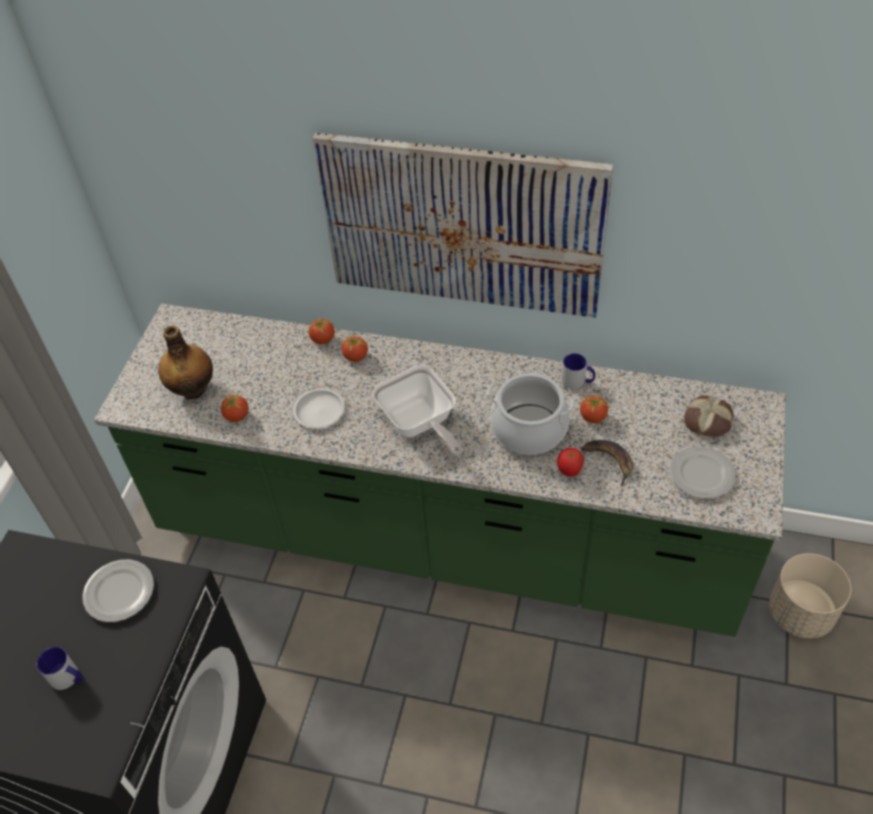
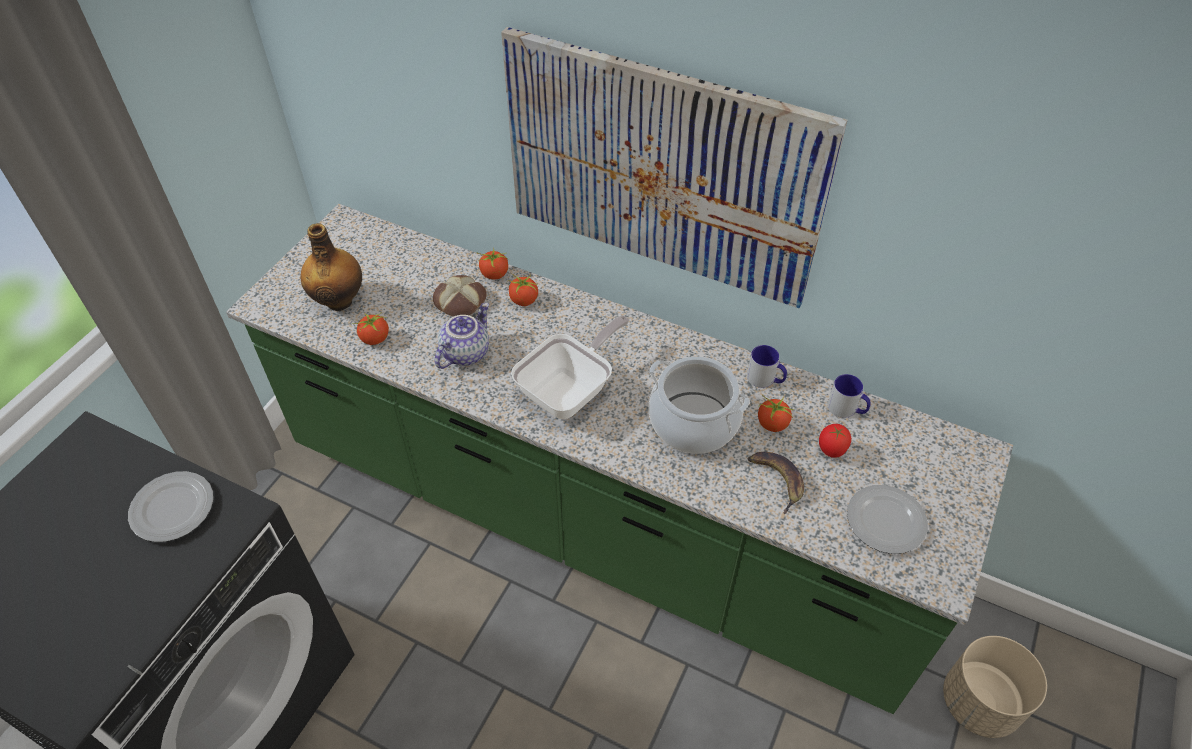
camera: 10 degrees right, 0 degrees up
(69, 678) = (82, 595): mug -> mug (846, 409)
(319, 411) = (465, 352): white plate -> teapot
(419, 425) = (570, 391): frying pan -> frying pan turned 120 degrees counterclockwise
(569, 471) = (726, 482): tomato -> tomato (830, 451)
(708, 421) = (910, 458): bread -> bread (461, 302)

